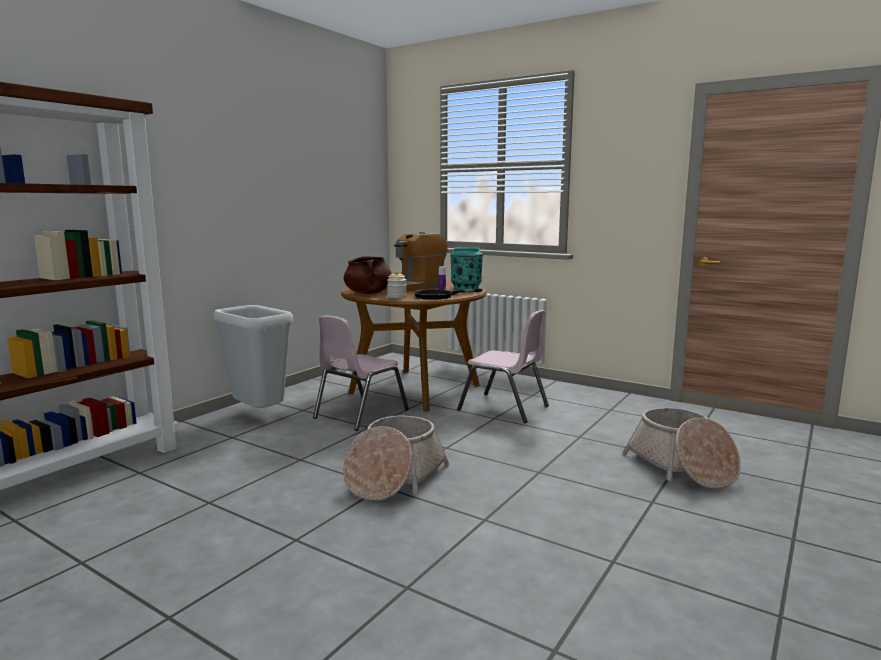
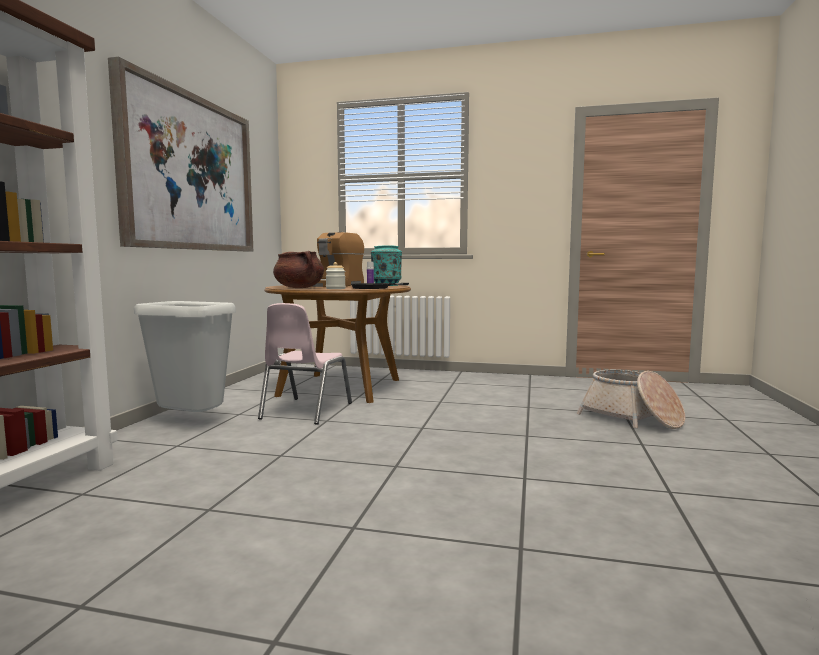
camera: 20 degrees left, 5 degrees down
(277, 182) = (190, 173): none -> picture
(394, 478) = (399, 457): basket -> none
(504, 408) = (440, 394): pink chair -> none

